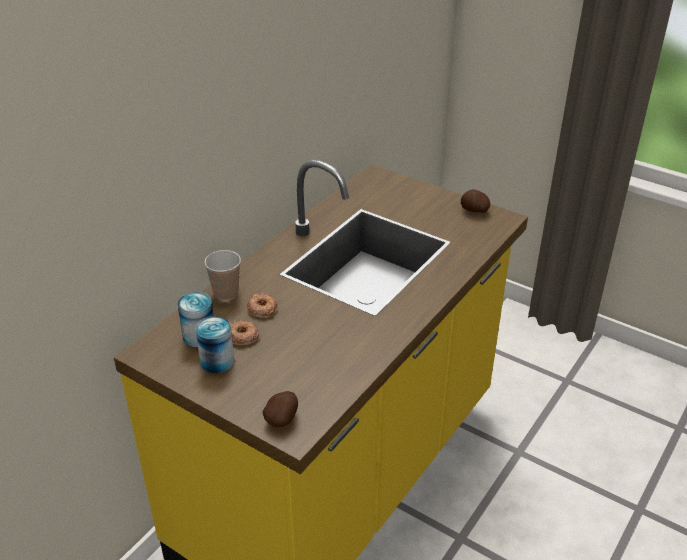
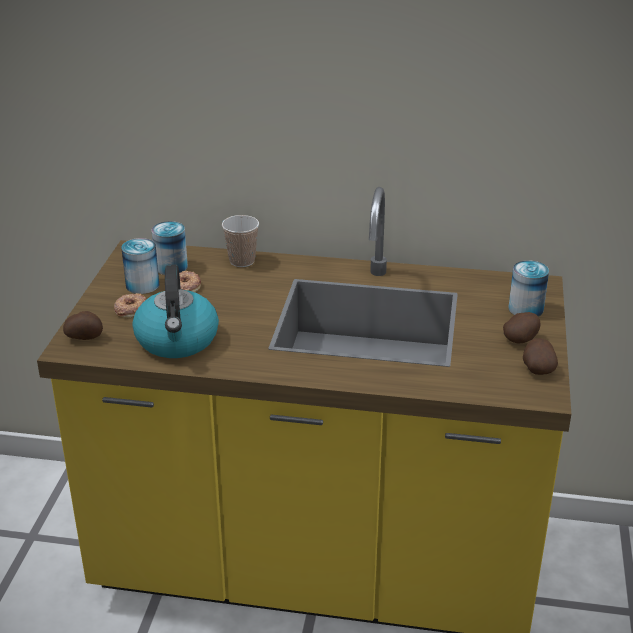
camera: 65 degrees right, 5 degrees down
(262, 309) = (232, 285): donut -> donut (131, 309)
(329, 361) = (177, 341): none -> kettle
(402, 190) = (525, 309): none -> can
(437, 204) = (521, 339): none -> potato

